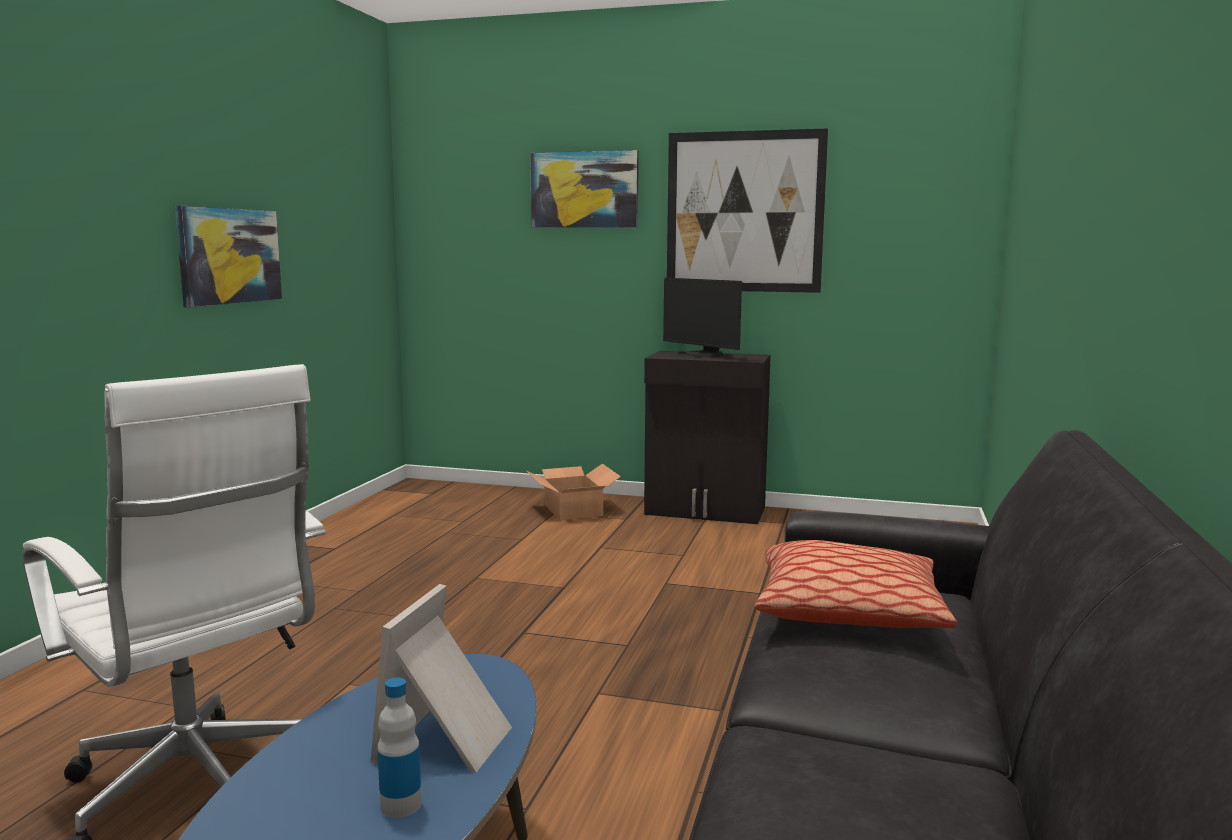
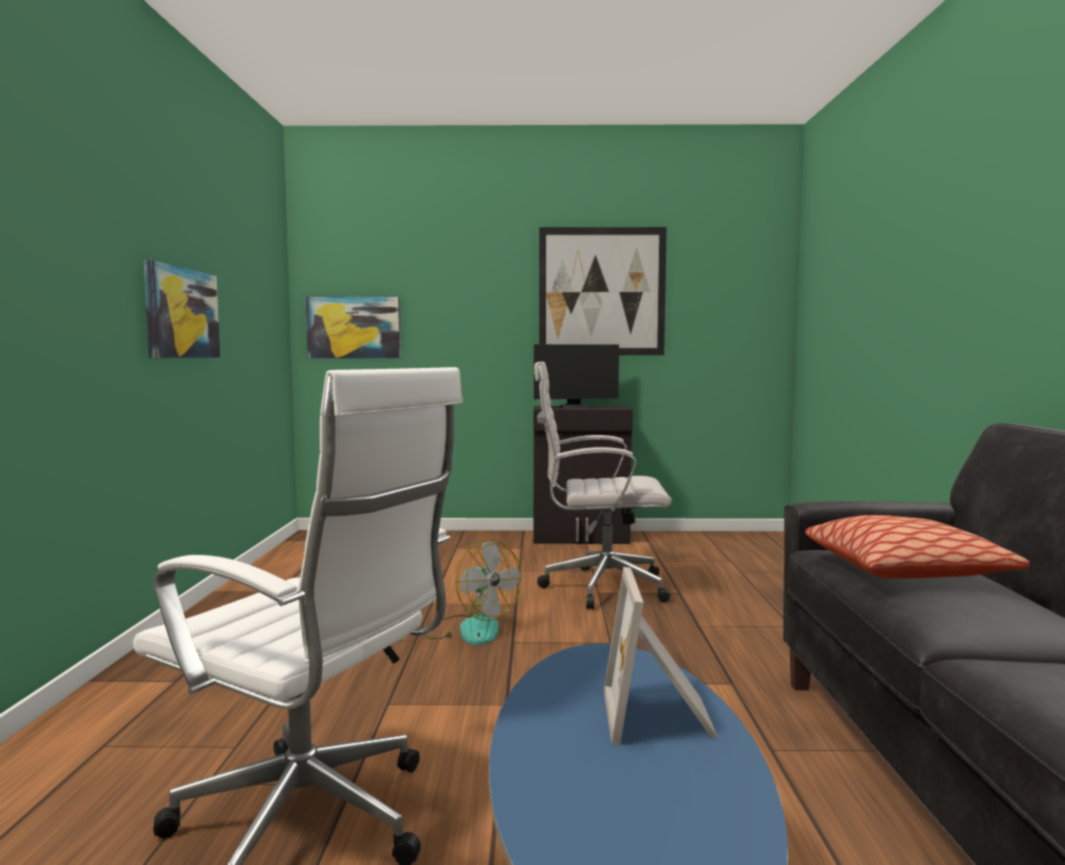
camera: 15 degrees left, 5 degrees down
(401, 805) = (687, 777): bottle -> none
(492, 612) = (470, 629): none -> fan
(573, 510) = (471, 544): cardboard box -> none
(584, 190) = (467, 272): picture -> picture (354, 327)
(671, 577) = (599, 588): none -> white office chair
(702, 355) = (575, 407): monitor -> monitor turned 45 degrees counterclockwise

